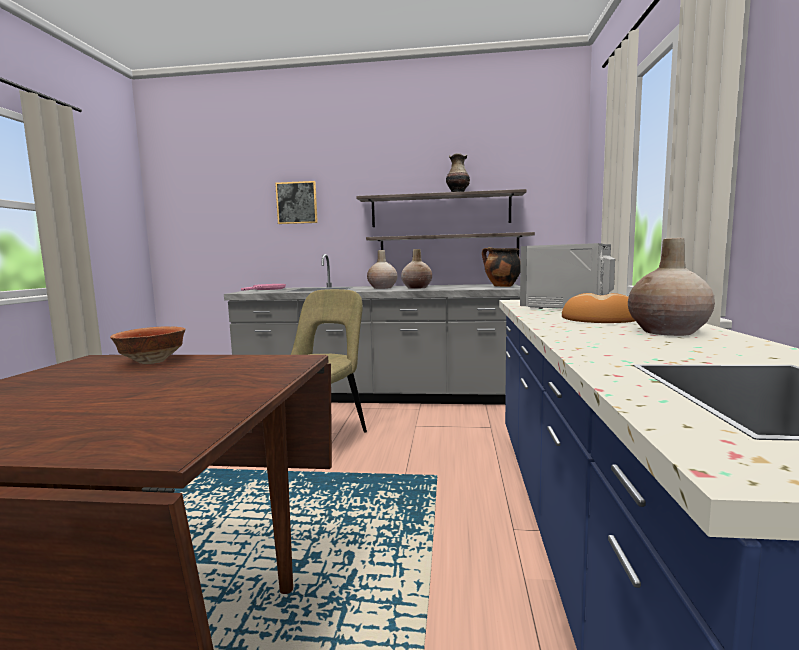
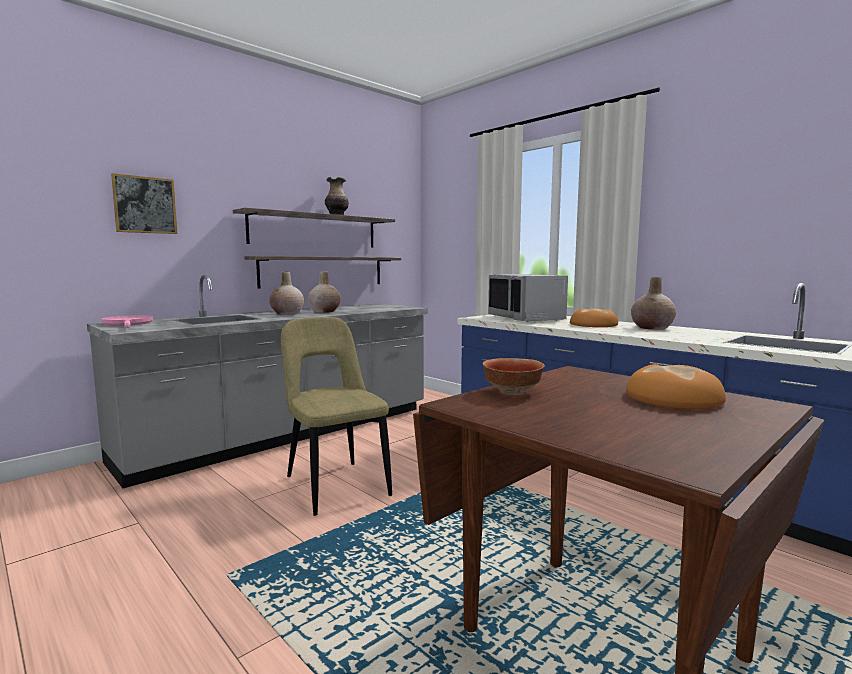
camera: 50 degrees left, 0 degrees up
(170, 401) = (673, 398): none -> bread
(501, 286) = (391, 306): cooking pot -> none

